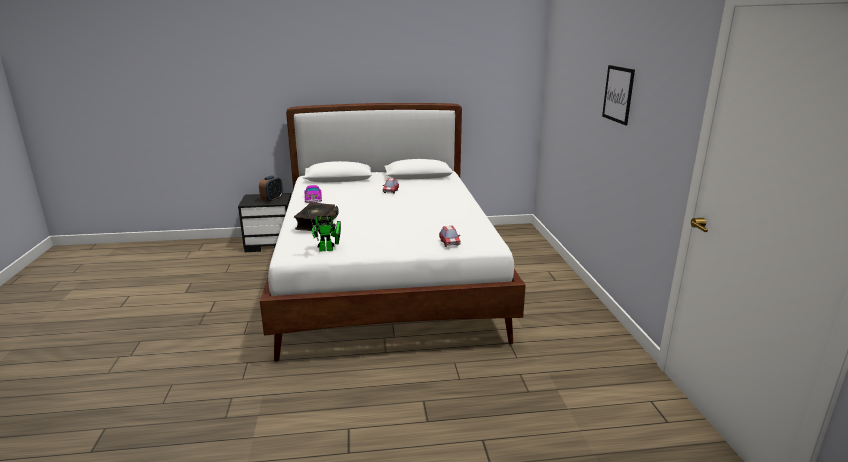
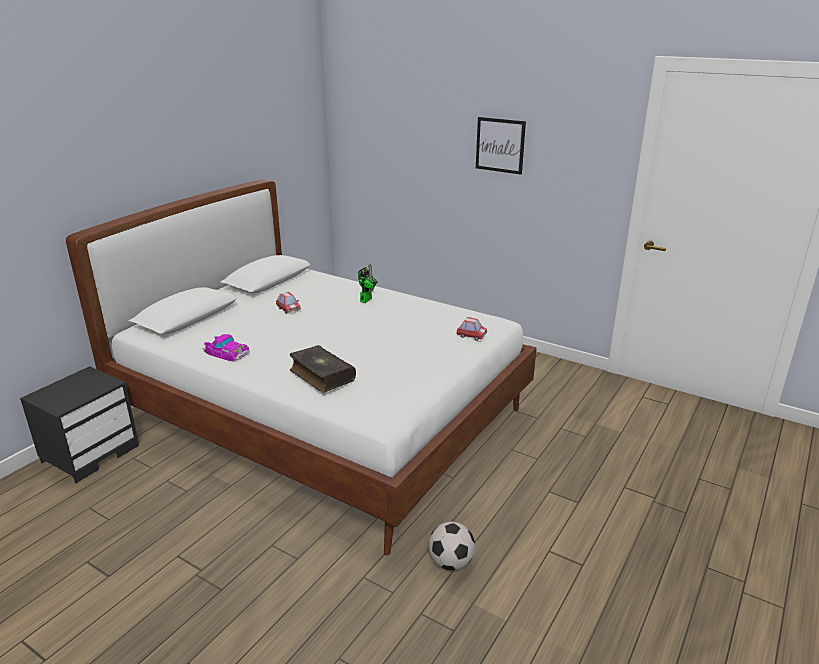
camera: 50 degrees left, 5 degrees up
(272, 199) = (87, 385): alarm clock -> none
(291, 389) = (451, 562): none -> football
(328, 249) = (401, 394): toy robot -> toy robot (367, 299)

